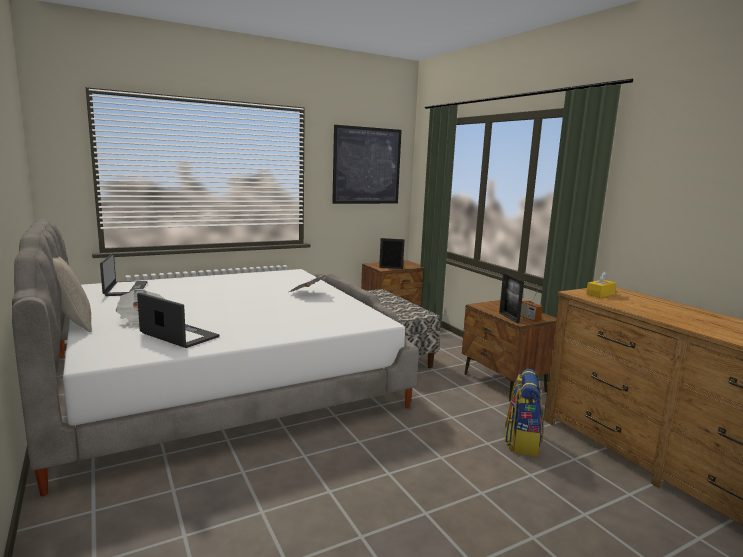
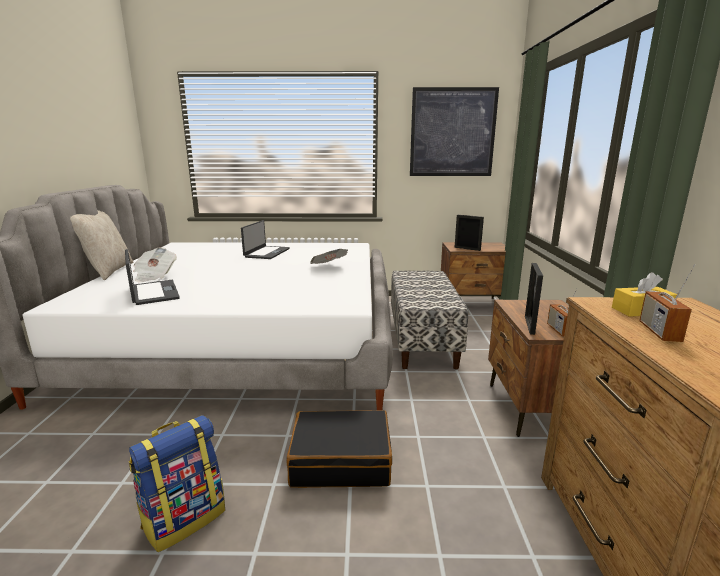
camera: 30 degrees right, 5 degrees up
(125, 289) = (195, 248): laptop -> laptop (266, 253)
(418, 445) = (341, 460): none -> black suitcase
(522, 442) = (476, 500): backpack -> backpack (185, 518)
(622, 303) = (659, 332): none -> radio

